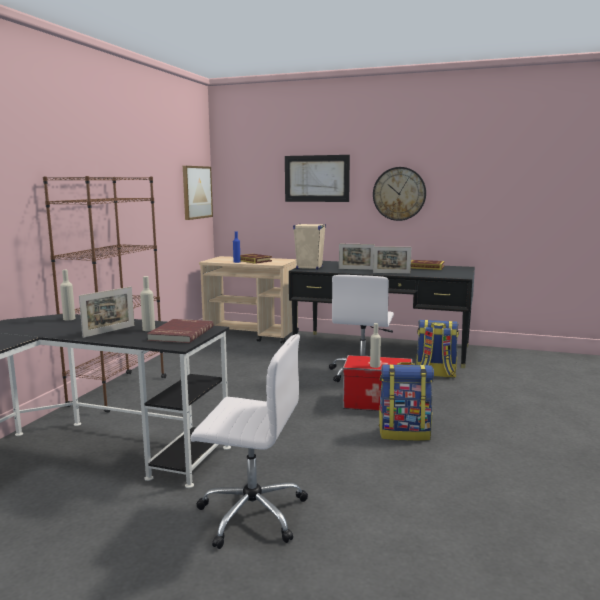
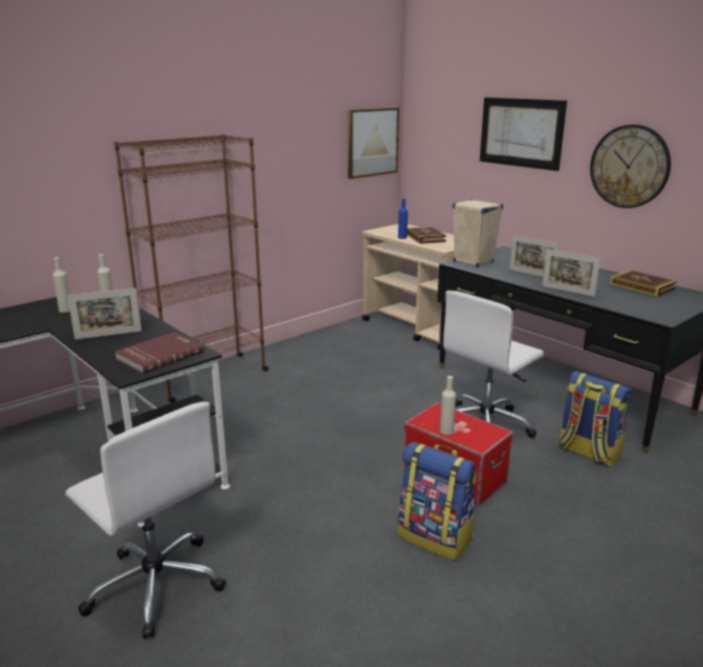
camera: 30 degrees right, 10 degrees up
(148, 329) = (144, 340): beige bottle -> beige bottle (65, 310)

